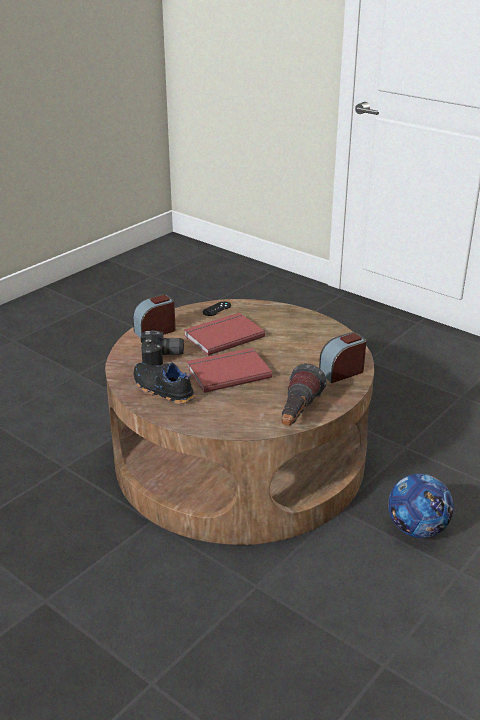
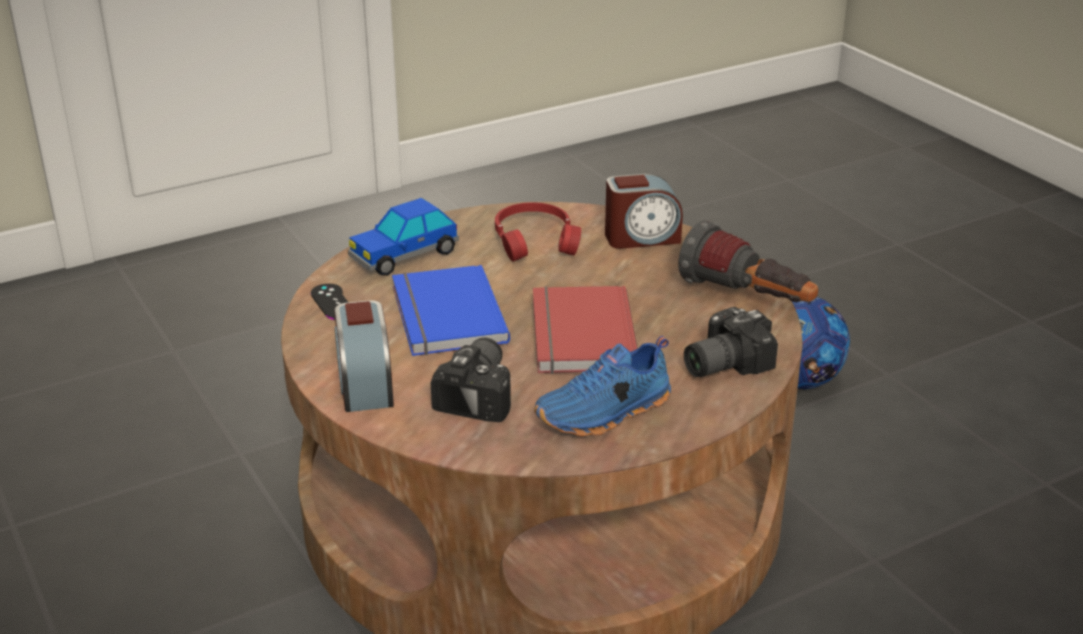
camera: 70 degrees left, 0 degrees up
(162, 391) = (605, 413): black shoe -> blue shoe
(222, 335) = (444, 316): red book -> blue book
(225, 415) = (721, 363): none -> camera
(270, 314) = (404, 256): none -> toy car
(312, 343) = (535, 241): none -> red headphones
(342, 372) = (641, 237): alarm clock -> alarm clock turned 90 degrees counterclockwise

